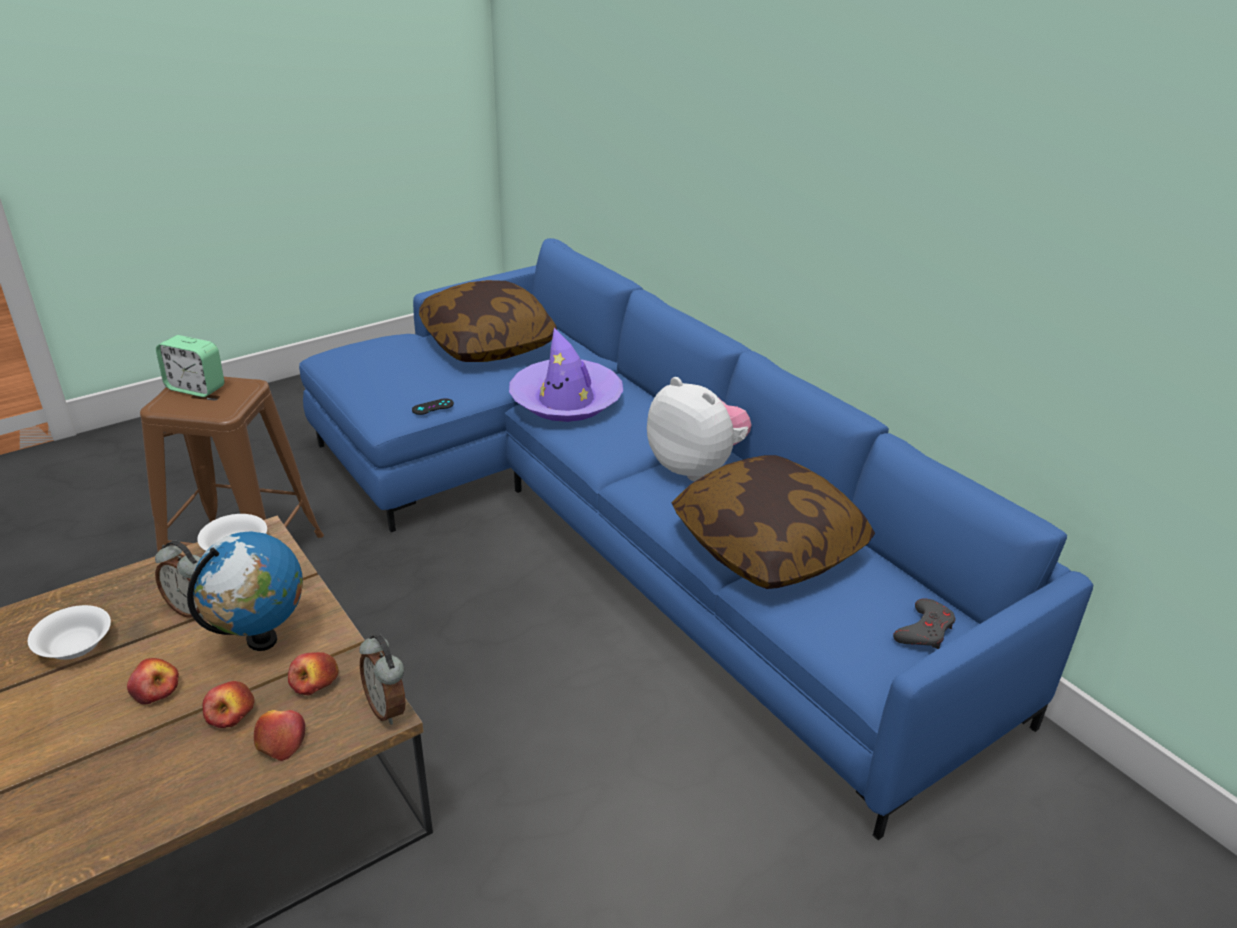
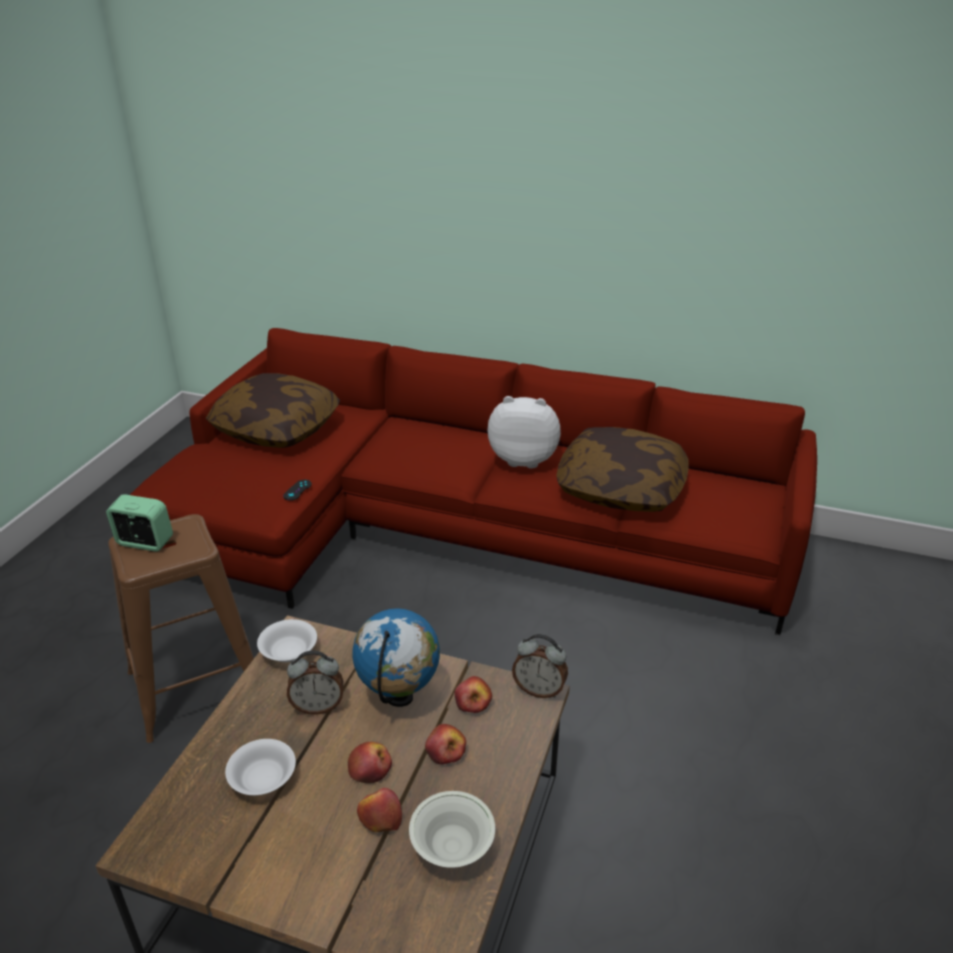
camera: 35 degrees left, 0 degrees up
(117, 806) = (452, 847): none -> white bowl
(196, 388) = (144, 542): alarm clock -> alarm clock turned 150 degrees counterclockwise
(281, 740) = (501, 746): apple -> apple (380, 817)
(566, 400) = (386, 448): purple hat -> none
(625, 529) = (456, 531): blue sofa -> red sofa
(924, 630) = (751, 497): grey game controller -> none

